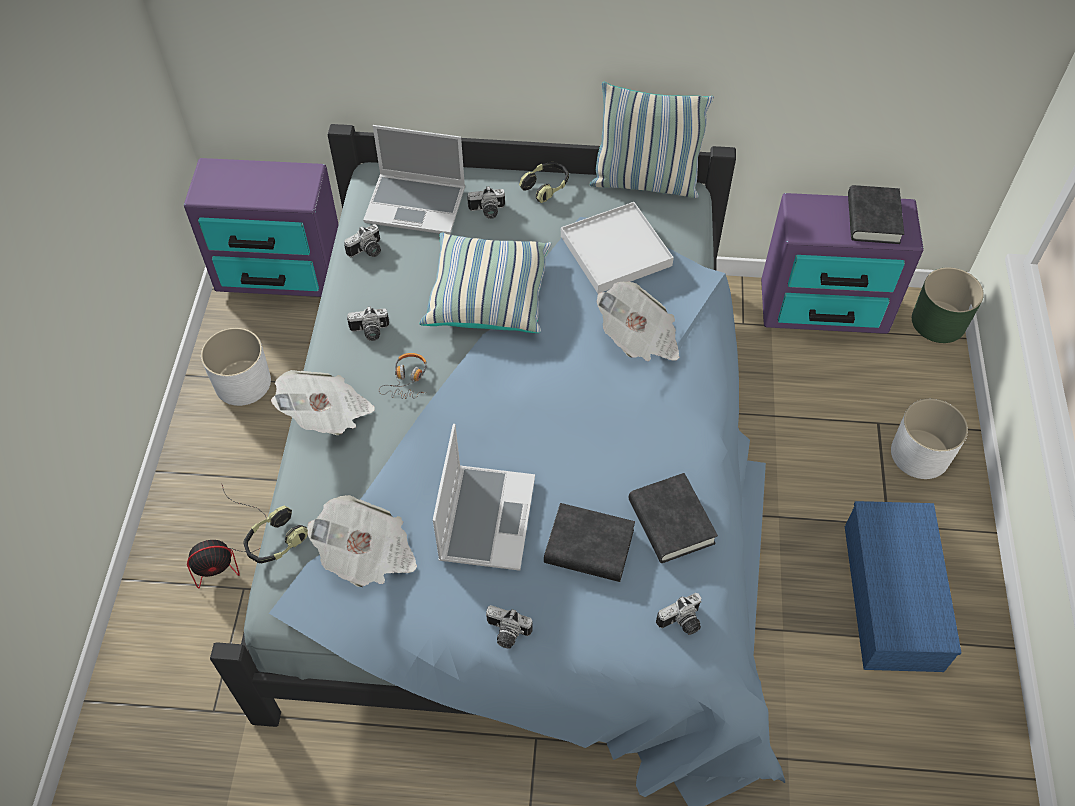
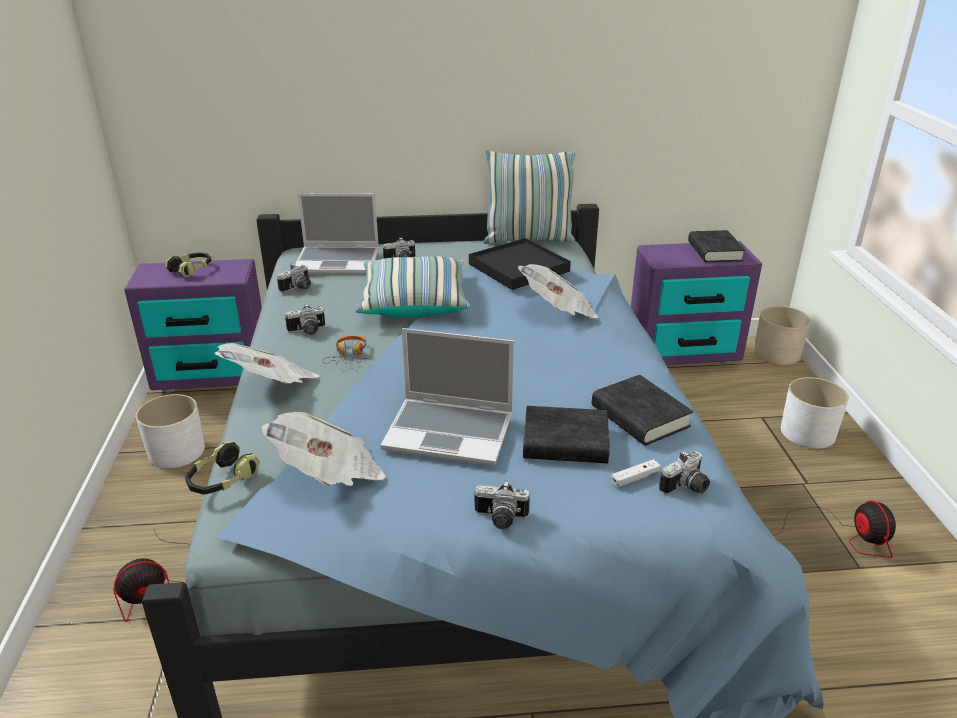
camera: 10 degrees left, 25 degrees down
(485, 517) = (451, 432): laptop -> laptop turned 105 degrees clockwise
(546, 187) = (447, 246): headphones -> headphones (192, 270)
(615, 251) = (518, 268): white tray -> black tray
(639, 603) = (635, 478): none -> white game controller
(894, 598) = (843, 536): blue storage box -> fan
(939, 322) = (777, 354): green planter -> beige planter

